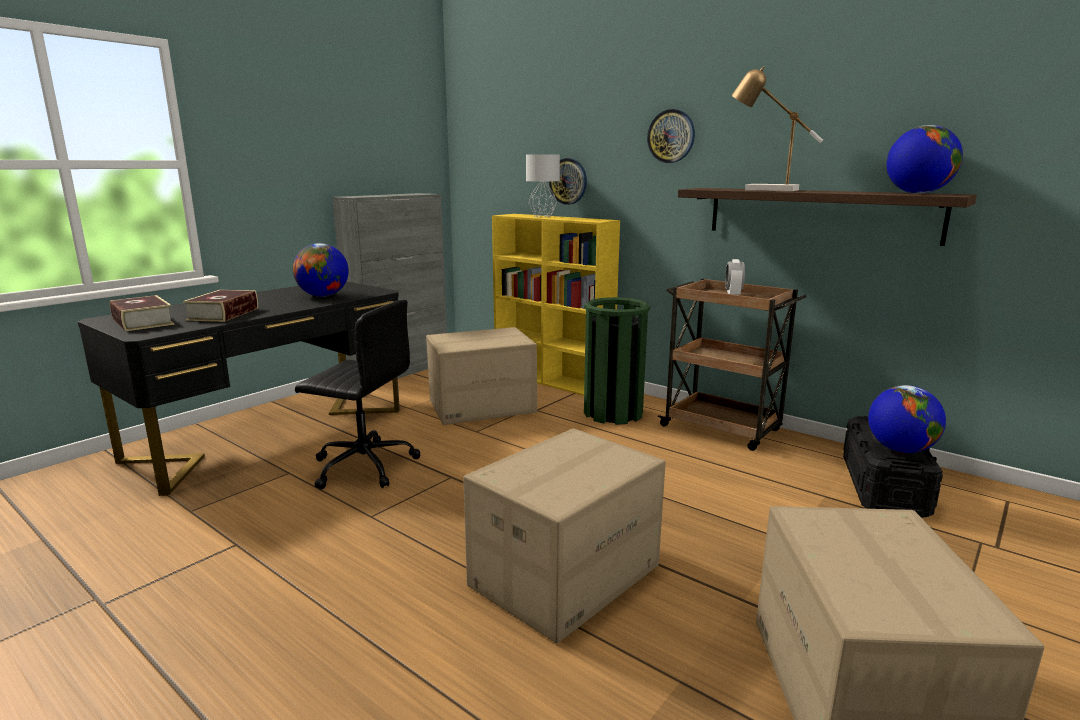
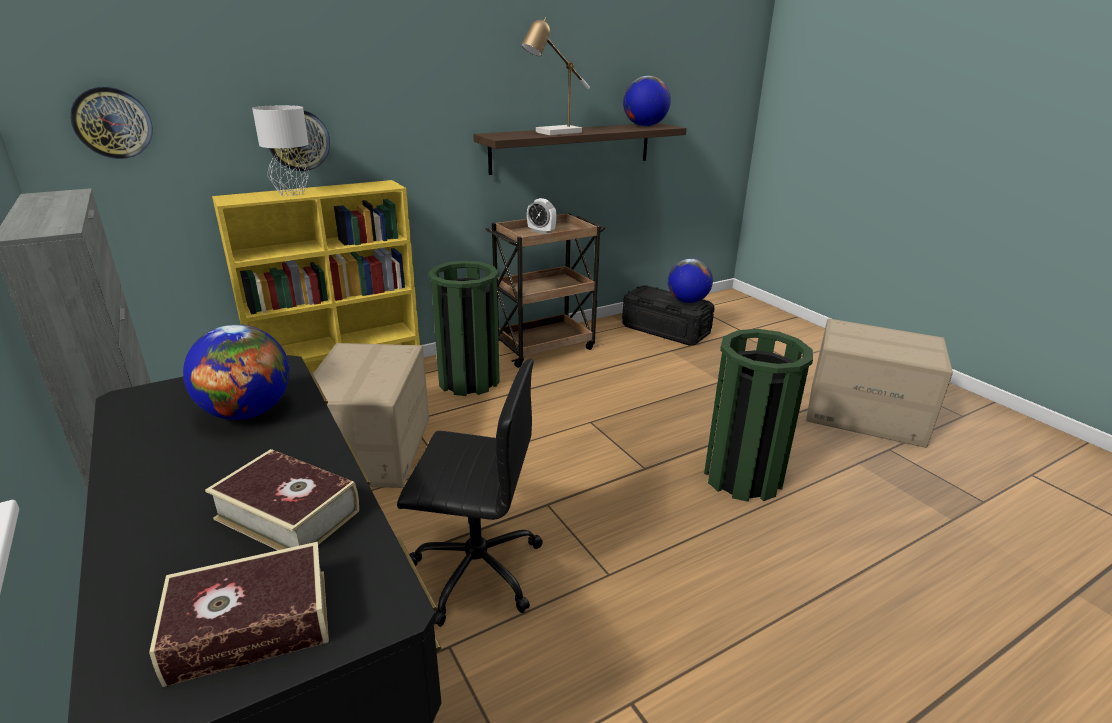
camera: 70 degrees left, 10 degrees up
(363, 465) = (474, 569): black office chair -> black office chair turned 60 degrees clockwise
(564, 574) = (742, 477): cardboard box -> green trash can
(671, 136) = (435, 80): wall clock -> wall clock (112, 123)

